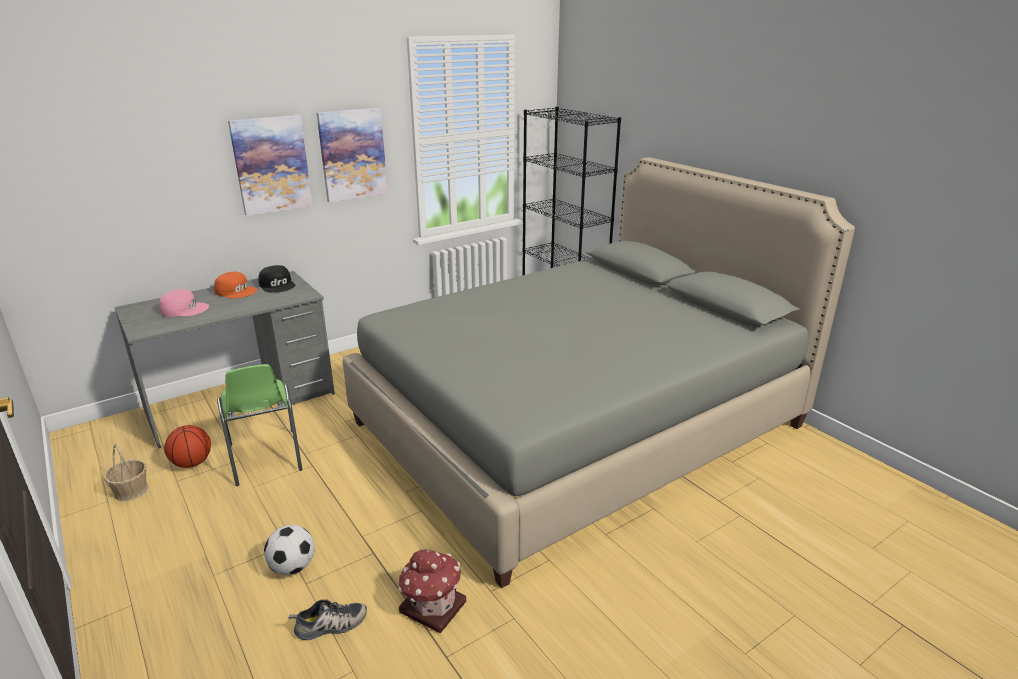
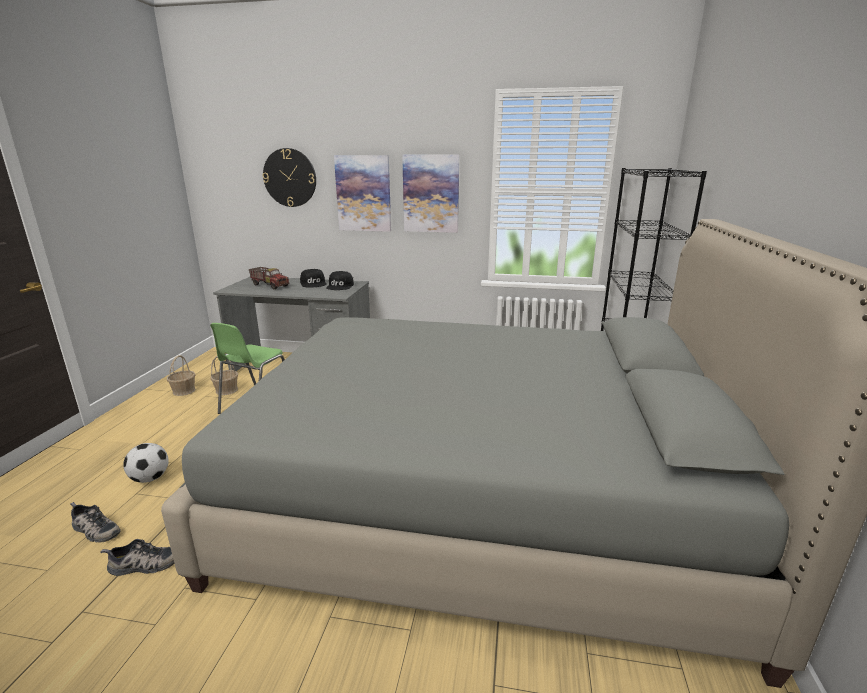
camera: 45 degrees right, 5 degrees down
(161, 157) = (290, 178): none -> wall clock
(184, 309) = (270, 285): pink cap -> toy truck
(192, 463) = (226, 390): basketball -> basket
(236, 291) = (314, 283): orange cap -> black cap
(432, 606) = (144, 565): toy house -> shoe

